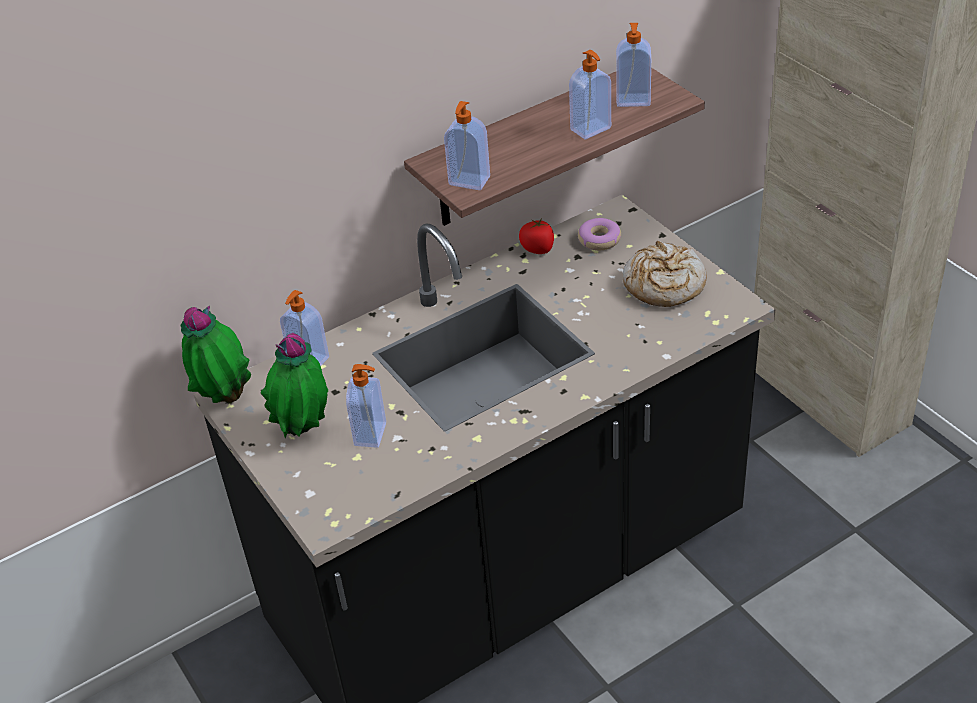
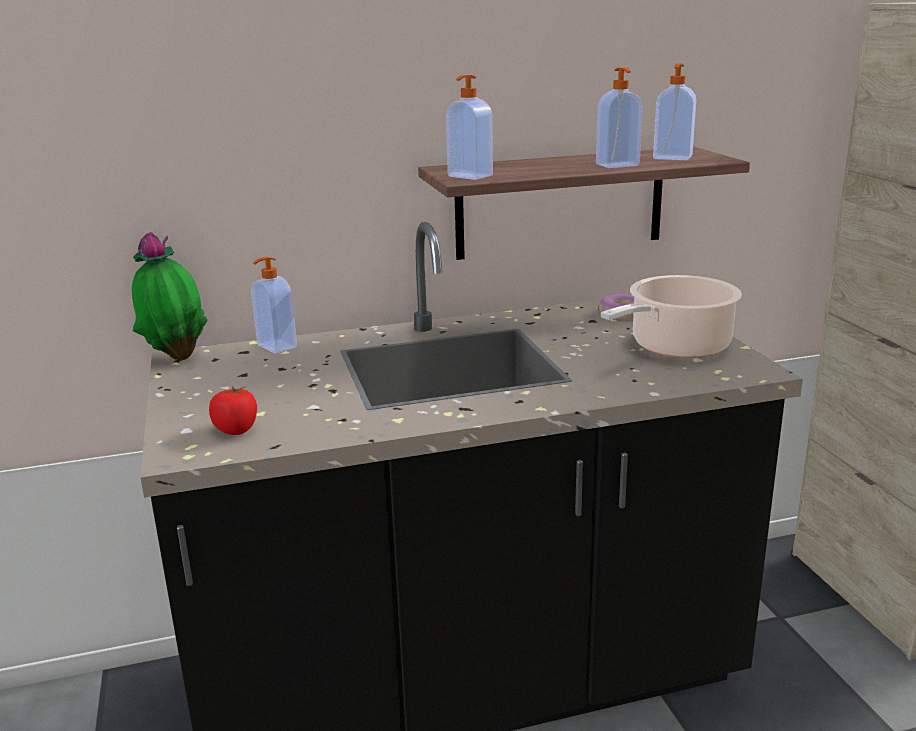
camera: 15 degrees right, 20 degrees down
(305, 431) = (226, 388): potted plant -> none
(372, 434) = (289, 400): soap dispenser -> none
(538, 248) = (555, 312): tomato -> tomato (236, 429)
(663, 285) = (676, 347): bread -> cooking pot

